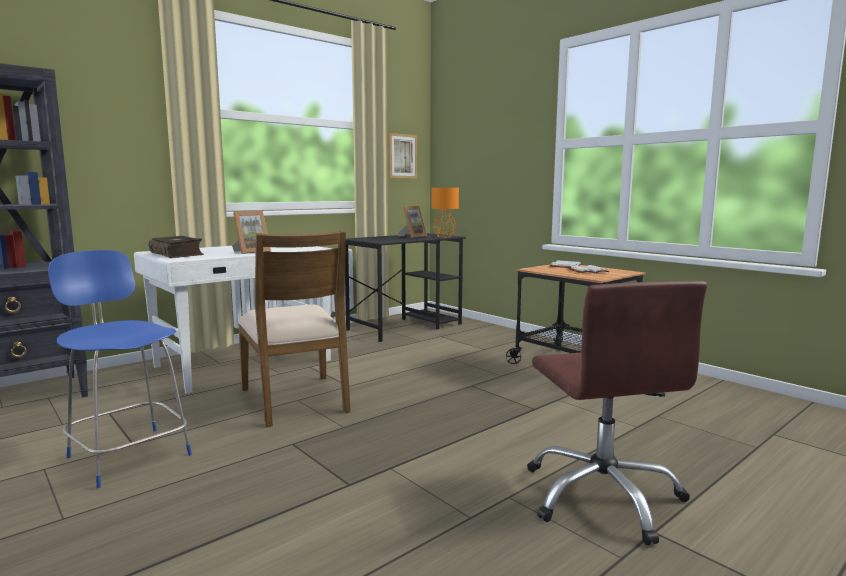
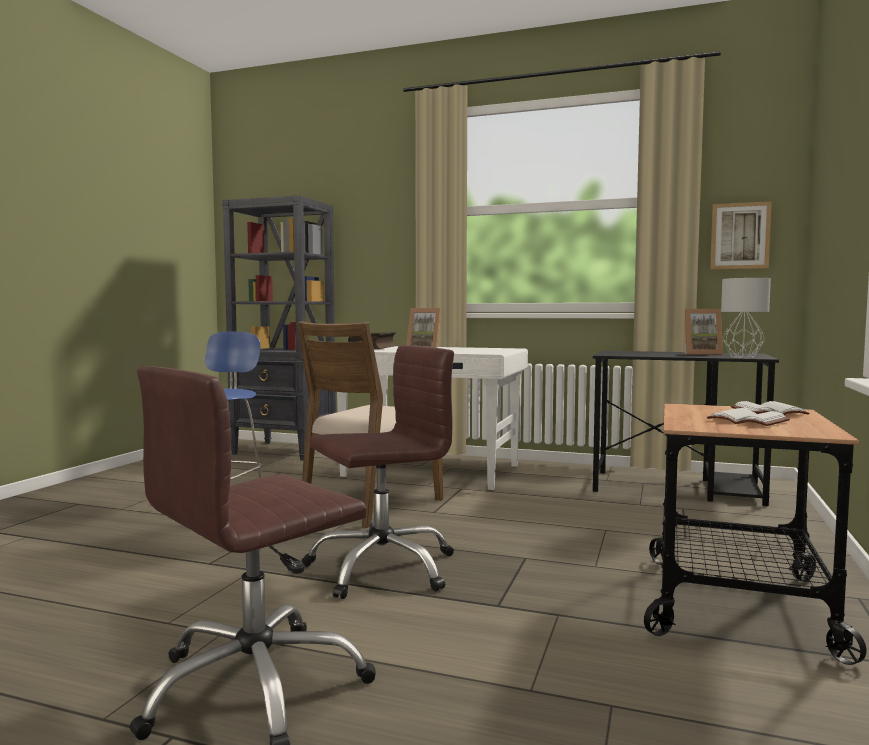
camera: 60 degrees right, 5 degrees down
(442, 424) = (382, 568): none -> brown office chair
(444, 236) = (741, 357): orange table lamp -> grey table lamp

